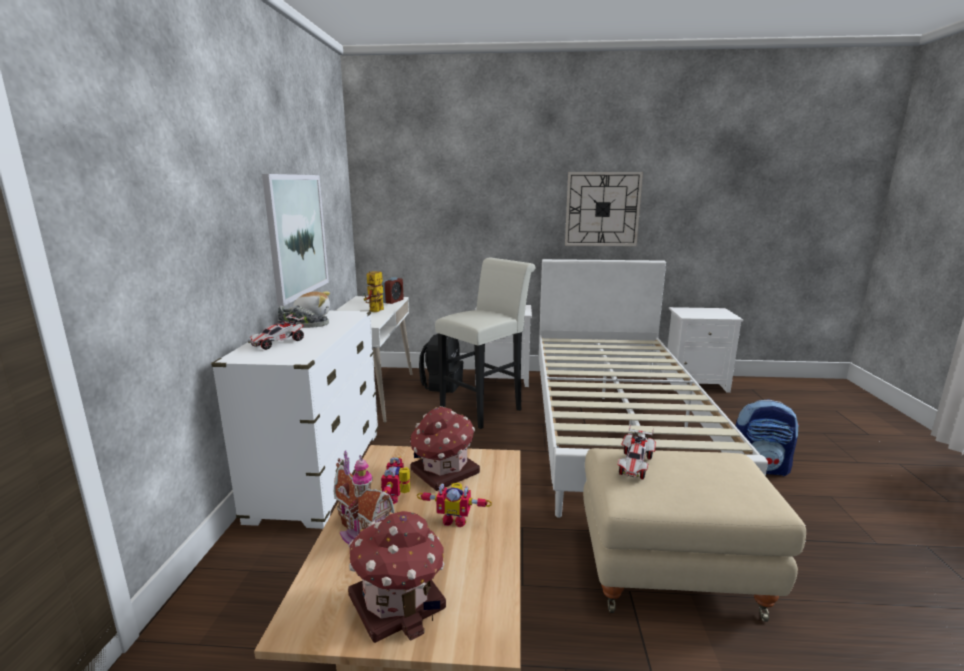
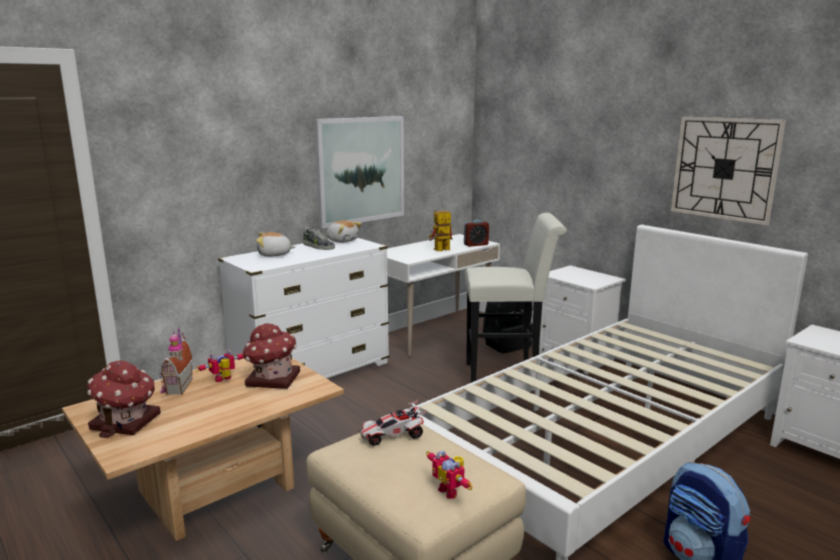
camera: 45 degrees right, 0 degrees up
(278, 343) = (274, 255): toy car -> plush toy
(455, 519) = (222, 404): toy robot -> toy robot (451, 490)

